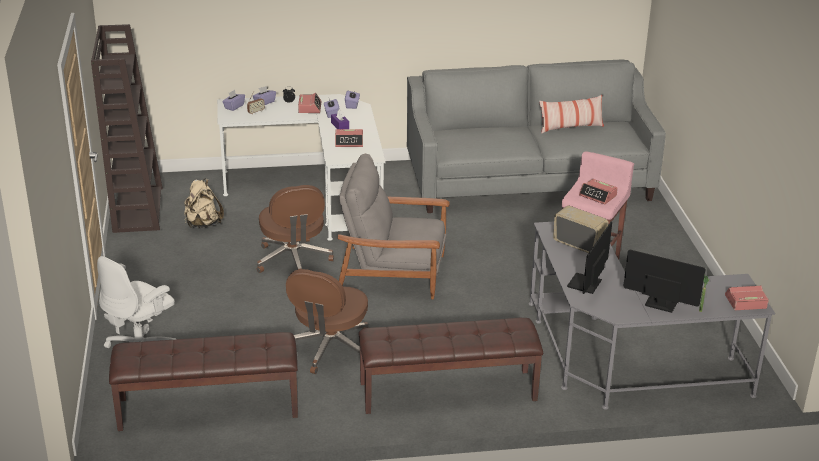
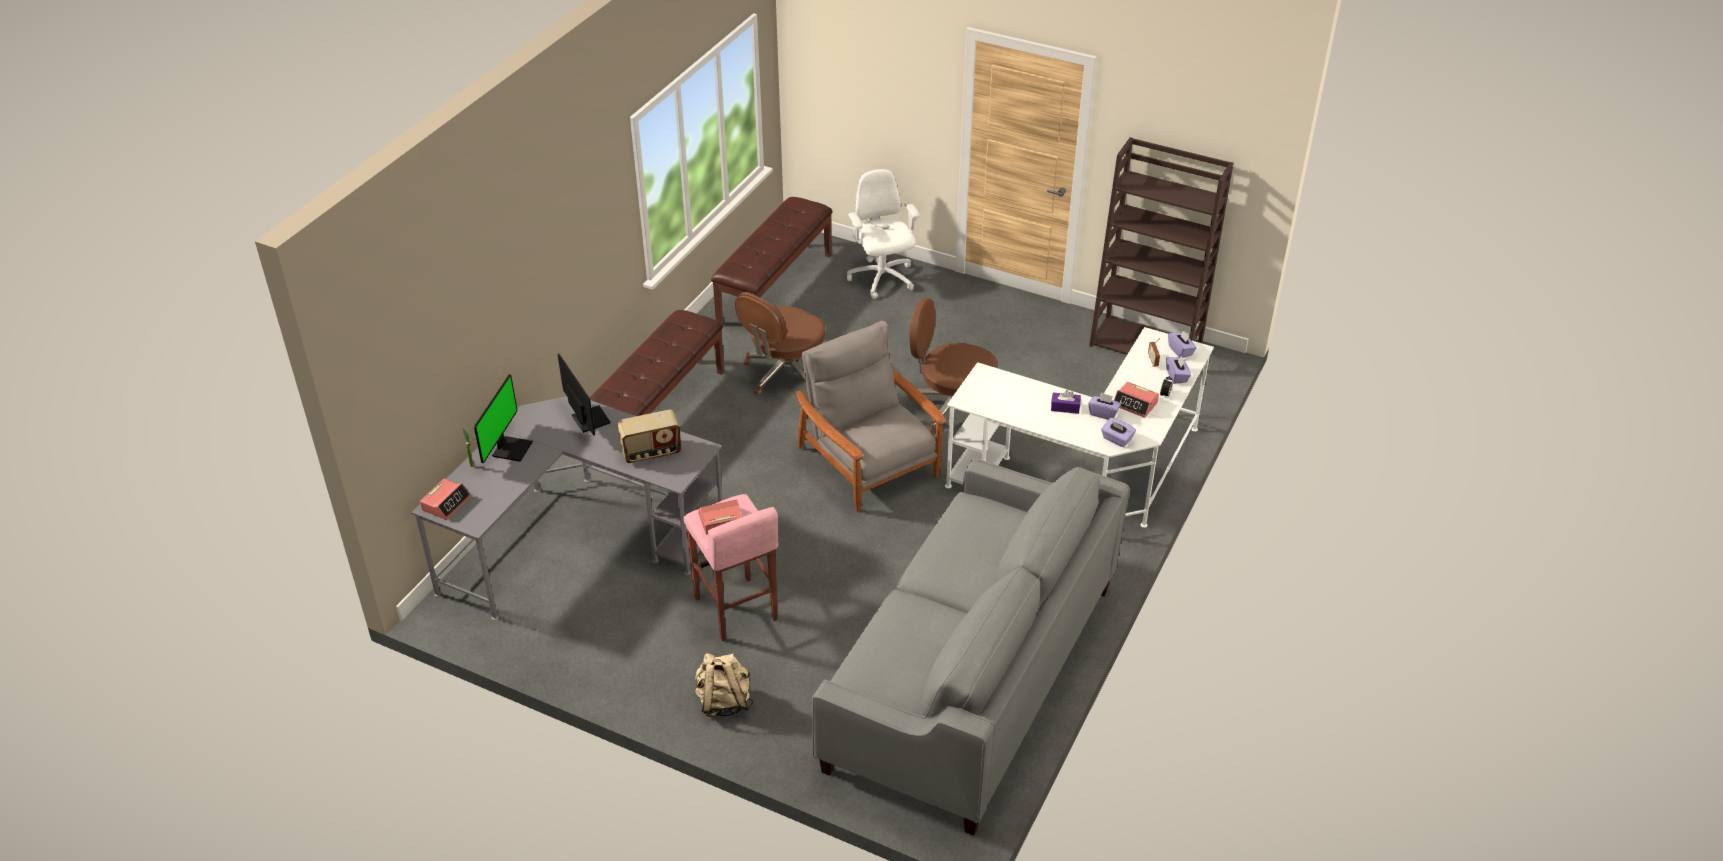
camera: 125 degrees right, 10 degrees up
(203, 224) = (1079, 376): beige backpack -> beige backpack (723, 701)
(330, 349) = (785, 373): brown office chair -> brown office chair turned 105 degrees counterclockwise
(349, 142) = (1016, 397): alarm clock -> none
(393, 273) = (868, 463): grey armchair -> grey armchair turned 75 degrees counterclockwise
(570, 127) = (940, 646): pillow -> none
(661, 303) = (511, 449): monitor -> monitor turned 45 degrees counterclockwise

